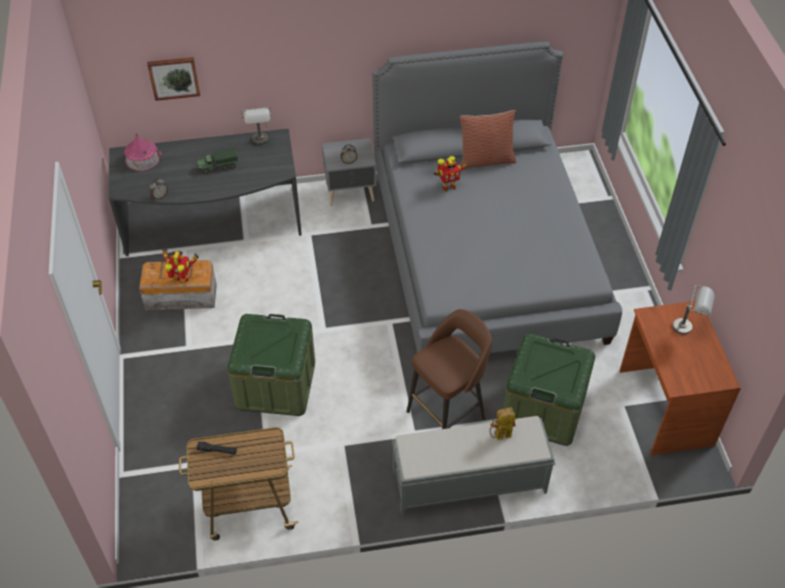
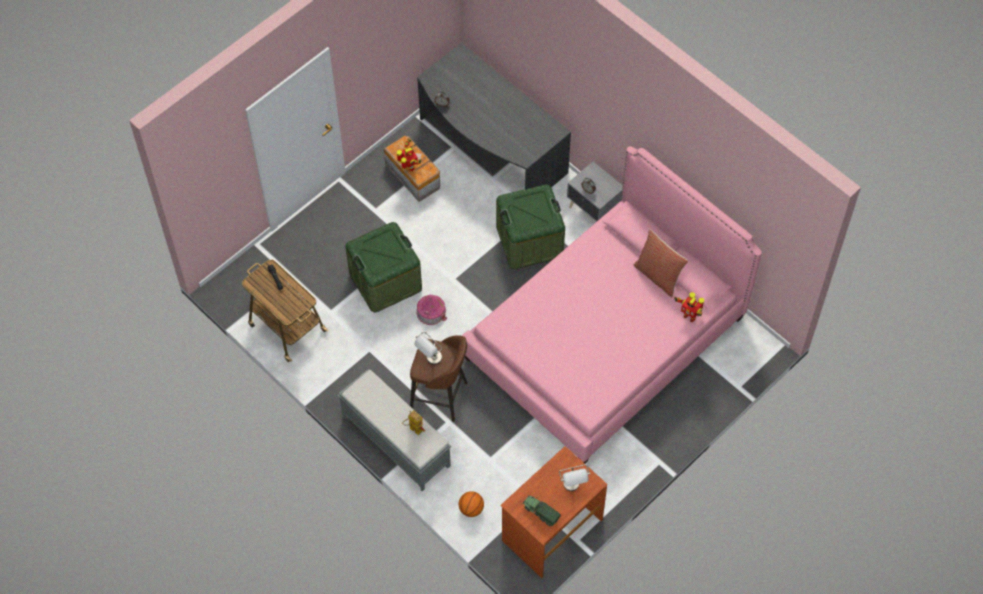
camera: 55 degrees right, 10 degrees up
(142, 159) = (467, 69): toy house -> toy house (431, 312)
(174, 77) = (510, 37): picture -> none
(217, 167) = (496, 117): toy truck -> toy truck (540, 512)
(261, 143) = (541, 125): grey table lamp -> grey table lamp (430, 361)
(448, 187) = (608, 268): toy robot -> toy robot (689, 316)
(485, 255) = (604, 337): grey bed -> pink bed
(543, 409) = (490, 453): green storage box -> green storage box (529, 241)
(597, 461) = (471, 509): none -> basketball

